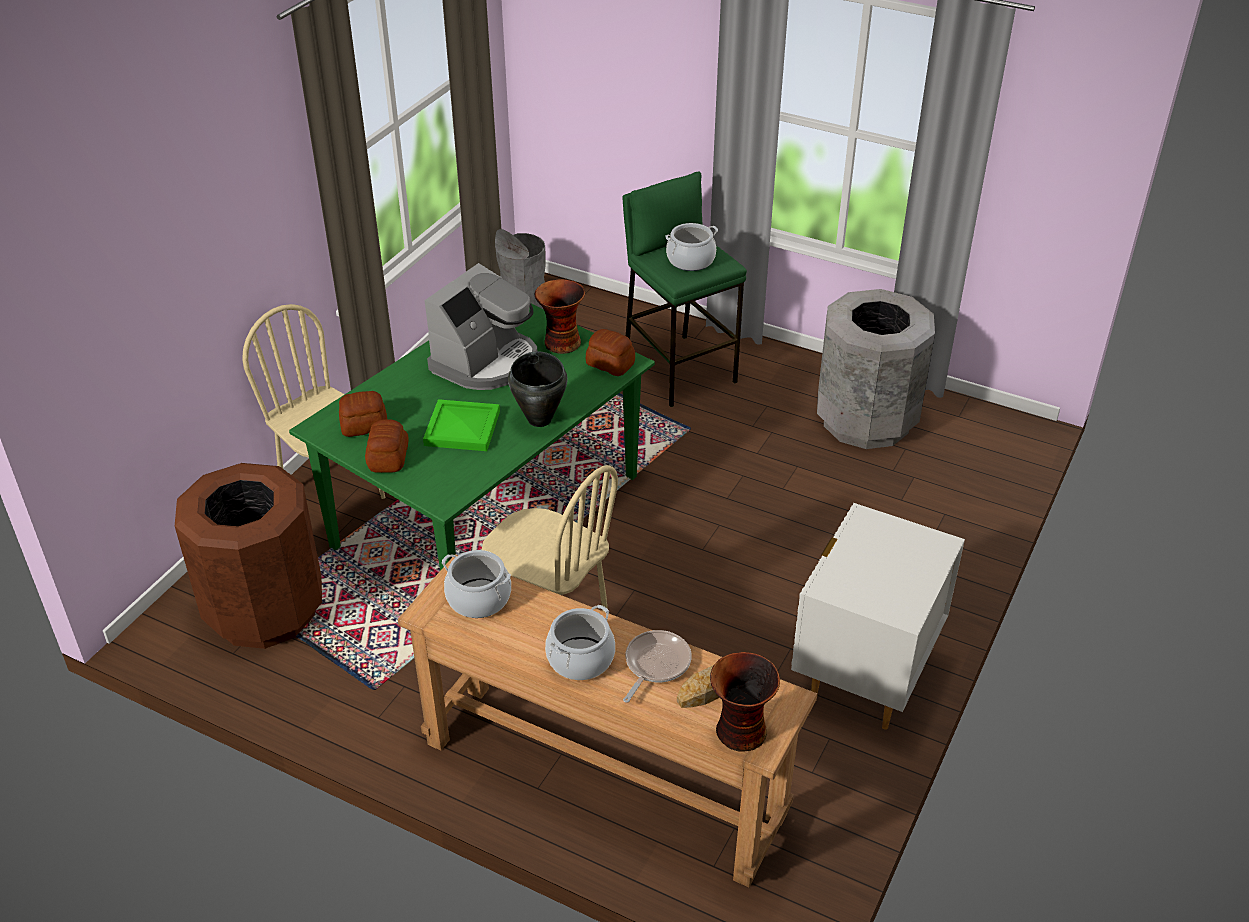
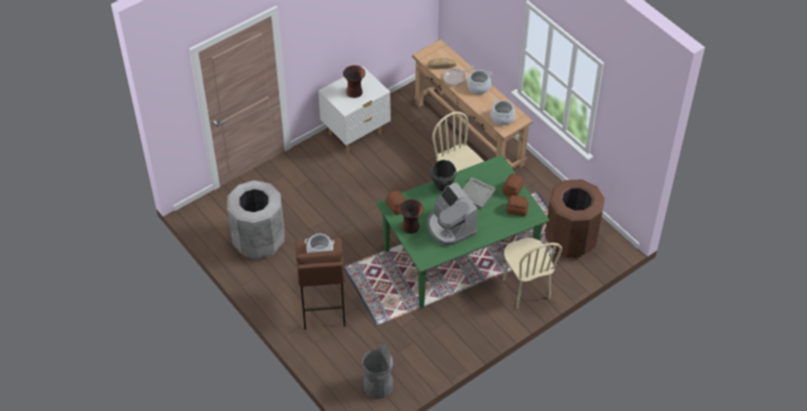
camera: 155 degrees left, 10 degrees up
(463, 427) = (476, 194): green tray -> grey tray
(486, 362) = (450, 227): coffee machine -> coffee machine turned 90 degrees counterclockwise
(679, 369) = (323, 307): green stool -> brown stool
(740, 732) = (443, 51): vase -> vase (355, 92)

